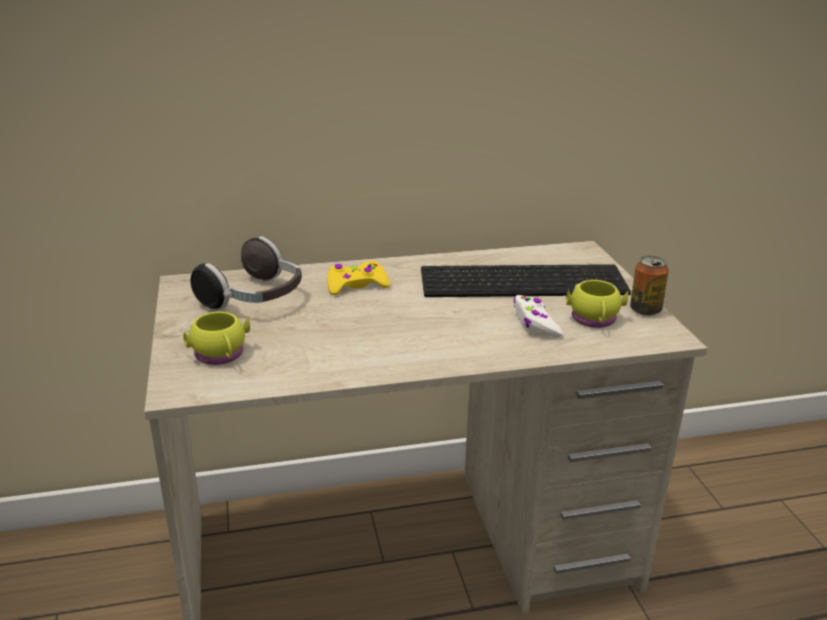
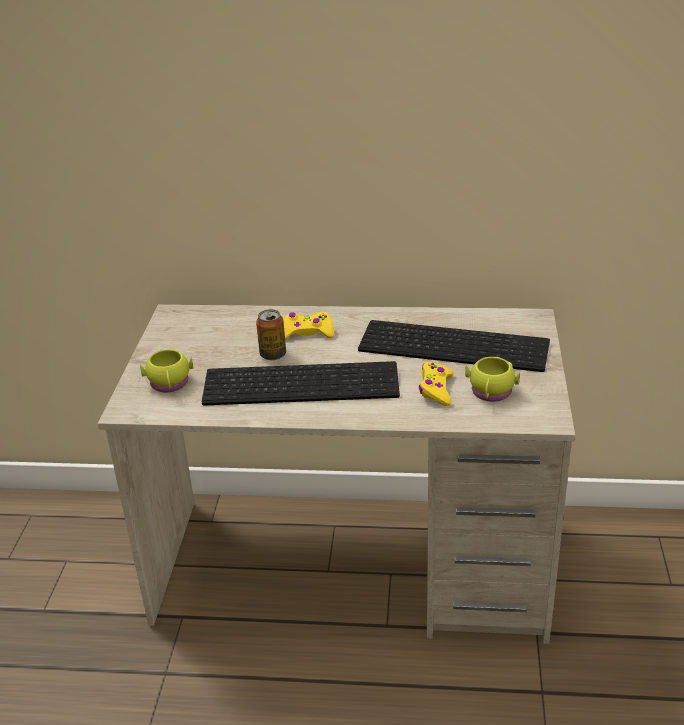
camera: 20 degrees right, 5 degrees up
(255, 299) = (219, 336): headphones -> none
(383, 334) = (303, 382): none -> keyboard
(535, 323) = (436, 389): white game controller -> yellow game controller
(645, 310) = (545, 389): can -> can (273, 355)

